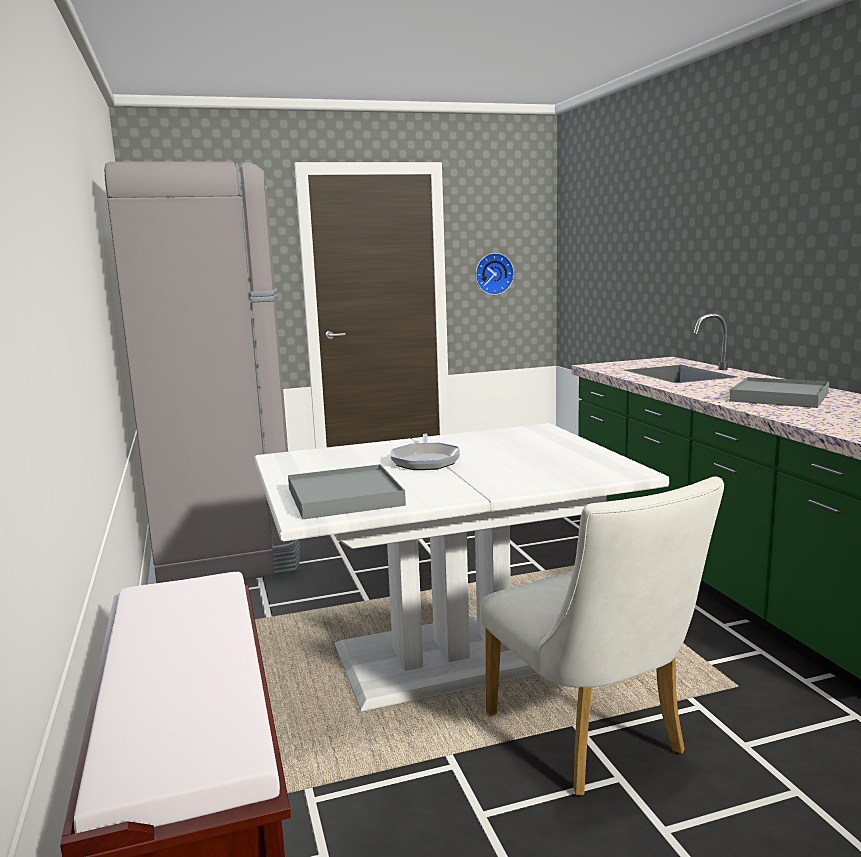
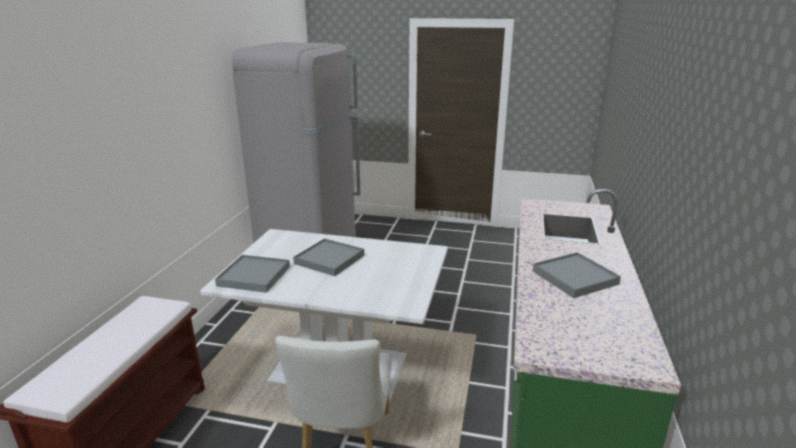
camera: 30 degrees right, 10 degrees up
(425, 460) = (329, 259): frying pan -> grey tray
(493, 274) = (545, 103): wall clock -> none

